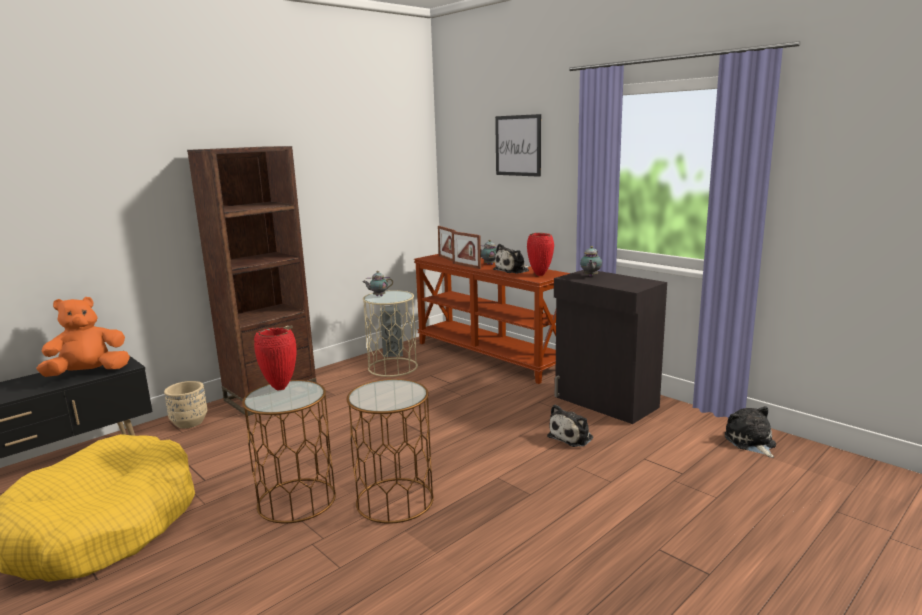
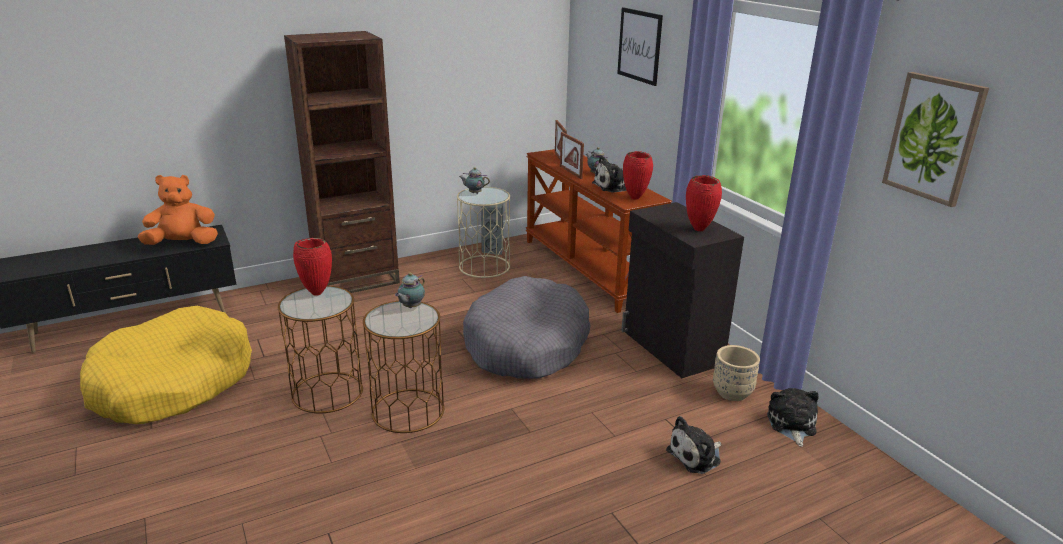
camera: 15 degrees right, 10 degrees up
(189, 422) = (276, 295): beige planter -> beige planter (732, 392)
(475, 422) = (527, 345): none -> grey dog bed
(572, 437) = (610, 380): plush toy -> plush toy (696, 456)
(590, 276) = (670, 214): teapot -> teapot (411, 307)
(627, 282) = (699, 230): none -> red vase
(844, 156) = (933, 138): none -> picture

